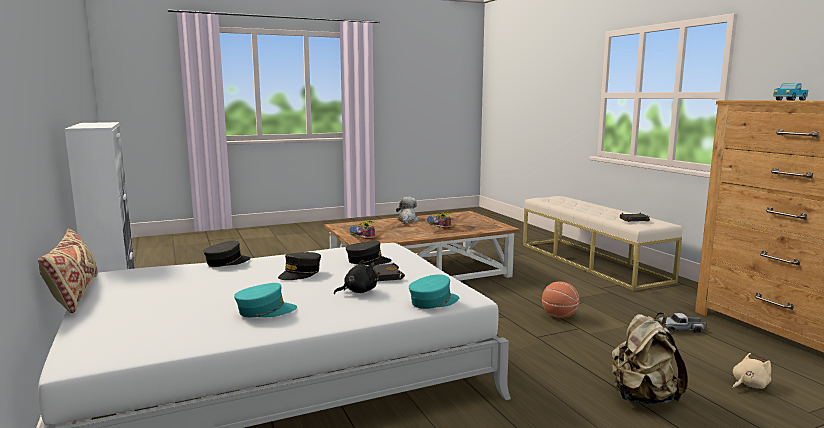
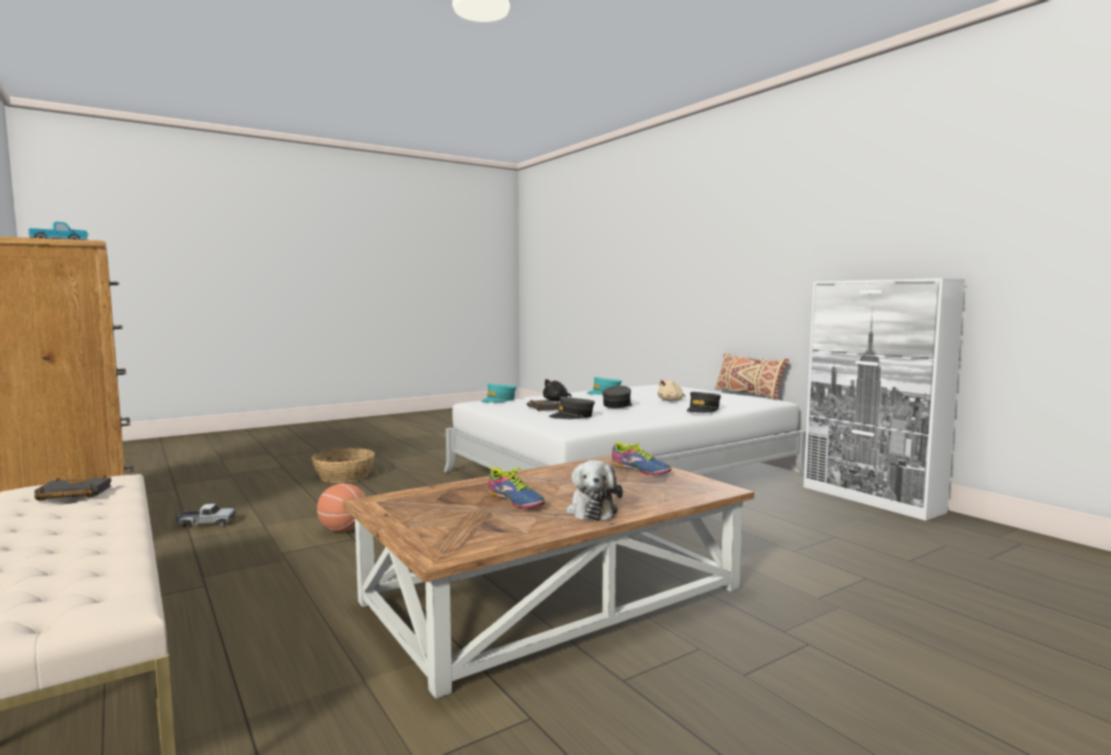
camera: 170 degrees right, 5 degrees down
(642, 398) = (344, 476): beige backpack -> basket
(748, 385) = (242, 486): beige plush toy -> beige plush toy (671, 401)

